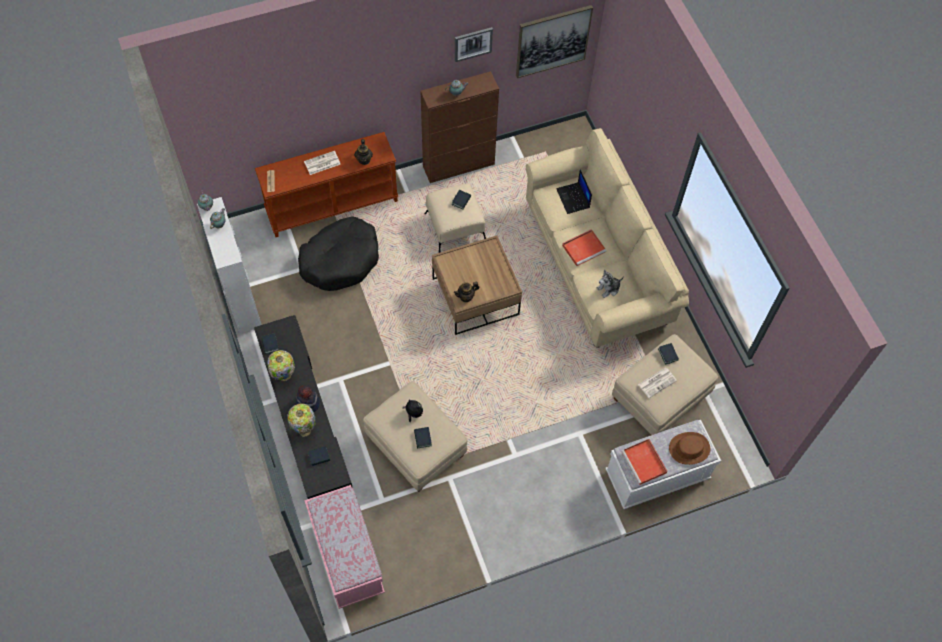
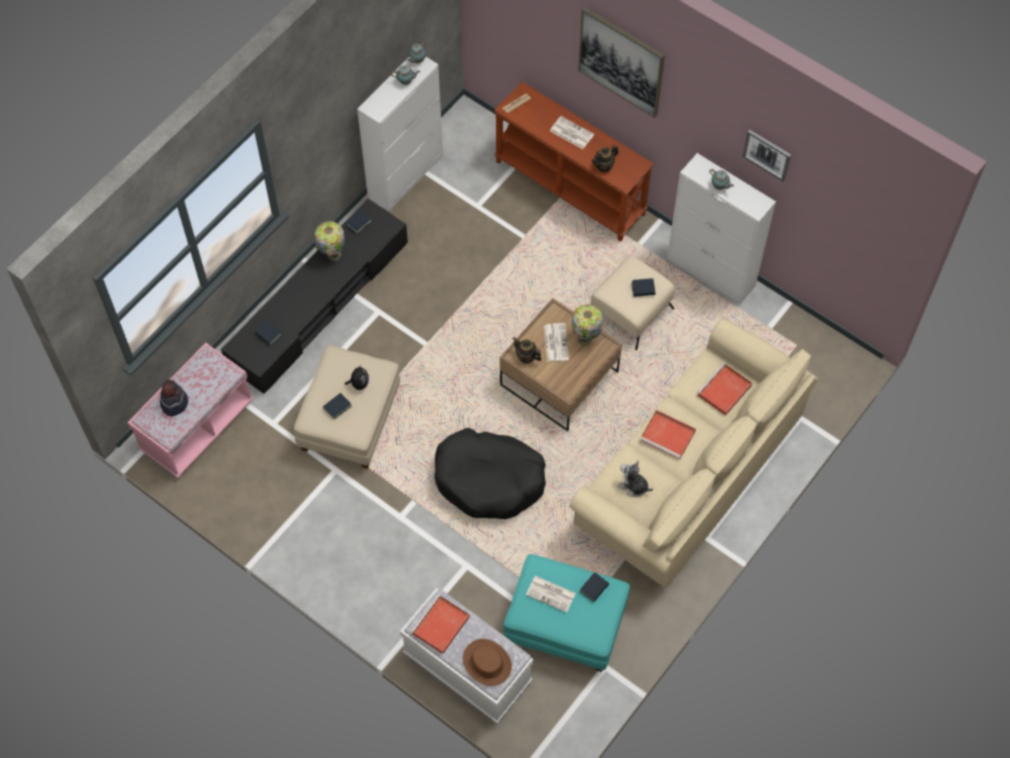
camera: 60 degrees right, 0 degrees up
(305, 429) = (288, 306): table lamp -> table lamp (586, 339)
(308, 402) = (318, 291): hat -> hat (174, 403)
(340, 260) = (512, 232): black dog bed -> black dog bed (489, 479)
(459, 165) = (711, 272): brown cabinet -> white cabinet
(467, 273) = (555, 342): none -> newspaper
(552, 41) = (856, 232): picture -> picture (621, 61)
(573, 198) = (724, 391): laptop -> red tray
(660, 397) = (565, 625): beige ottoman -> turquoise ottoman

